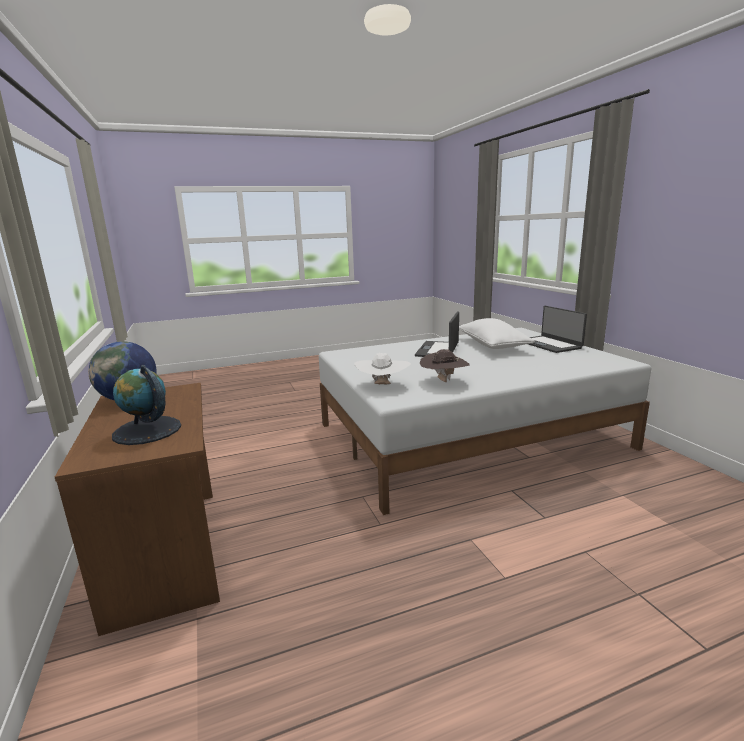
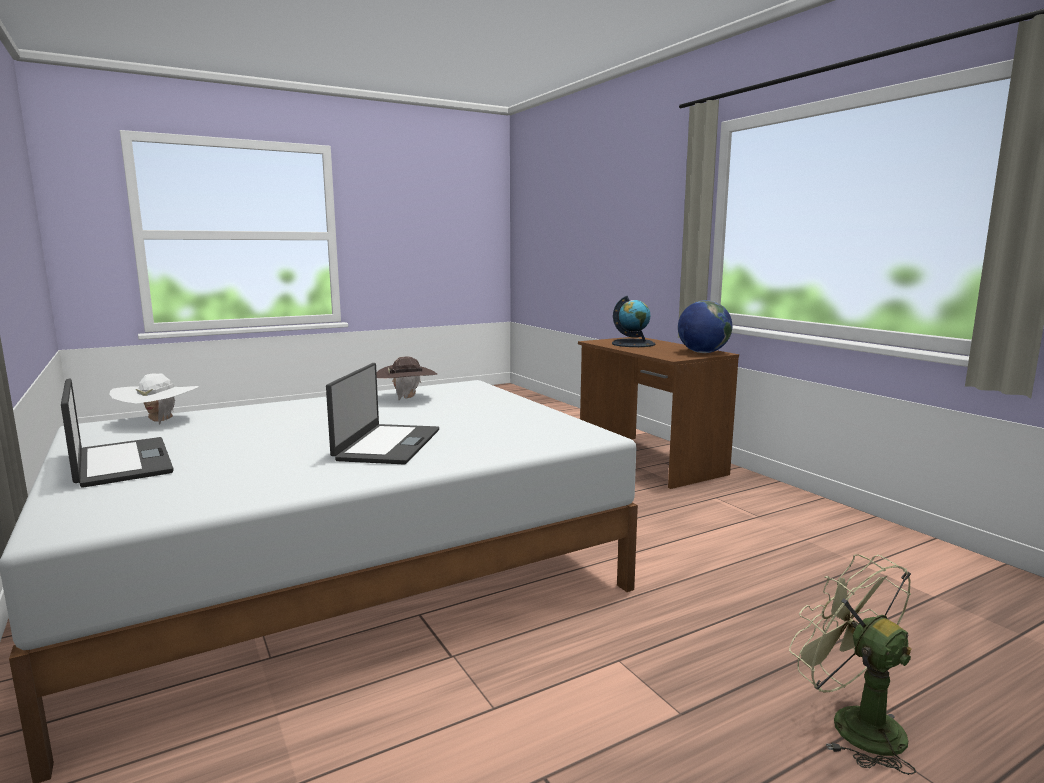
camera: 170 degrees right, 5 degrees down
(293, 391) = (852, 723): none -> green fan
(382, 385) = (484, 394): white hat -> white hat (159, 421)
(492, 346) = (256, 457): white pillow -> none

